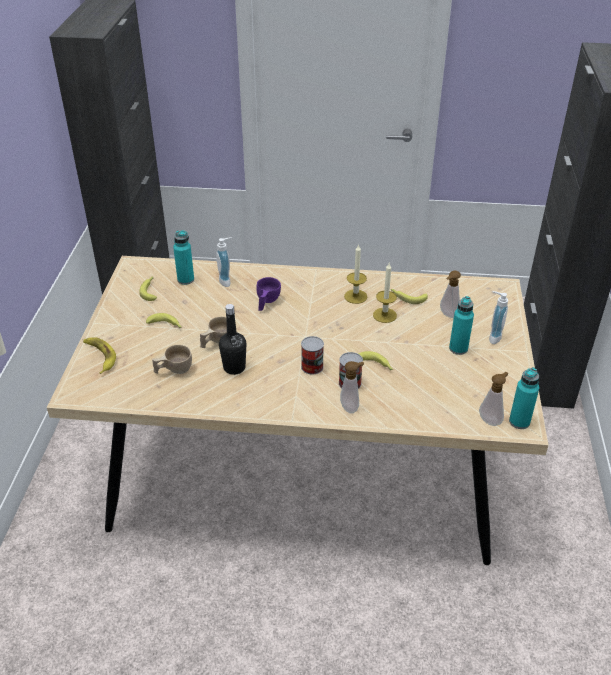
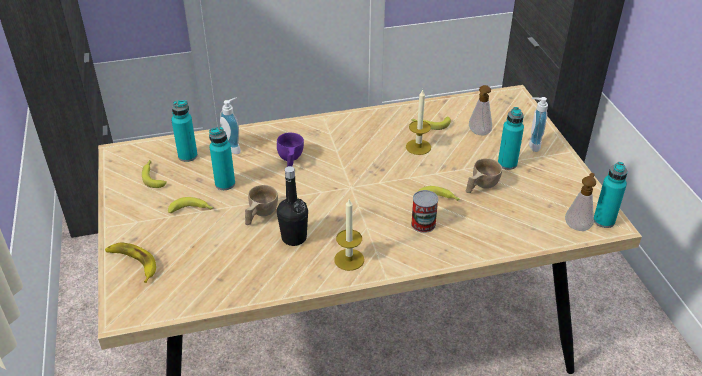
camera: 20 degrees left, 0 degrees up
(173, 370) = (228, 257): beige cup -> beige cup (480, 186)
(203, 310) = (225, 184): none -> turquoise bottle
(312, 367) = (375, 216): can -> none
(351, 407) = (438, 248): soap dispenser -> none
(355, 296) = (378, 134): candle -> candle (349, 259)

